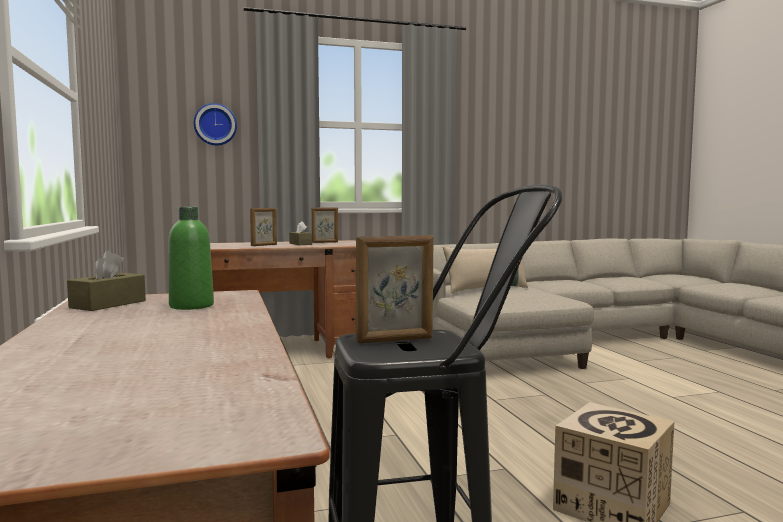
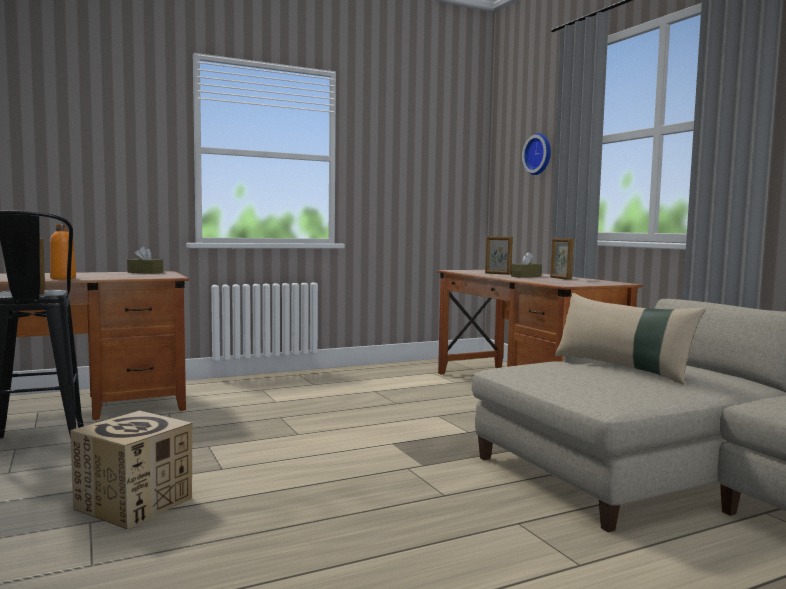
camera: 80 degrees right, 0 degrees up
(191, 306) = (131, 275): green bottle -> none
(231, 328) = (63, 278): none -> orange bottle

